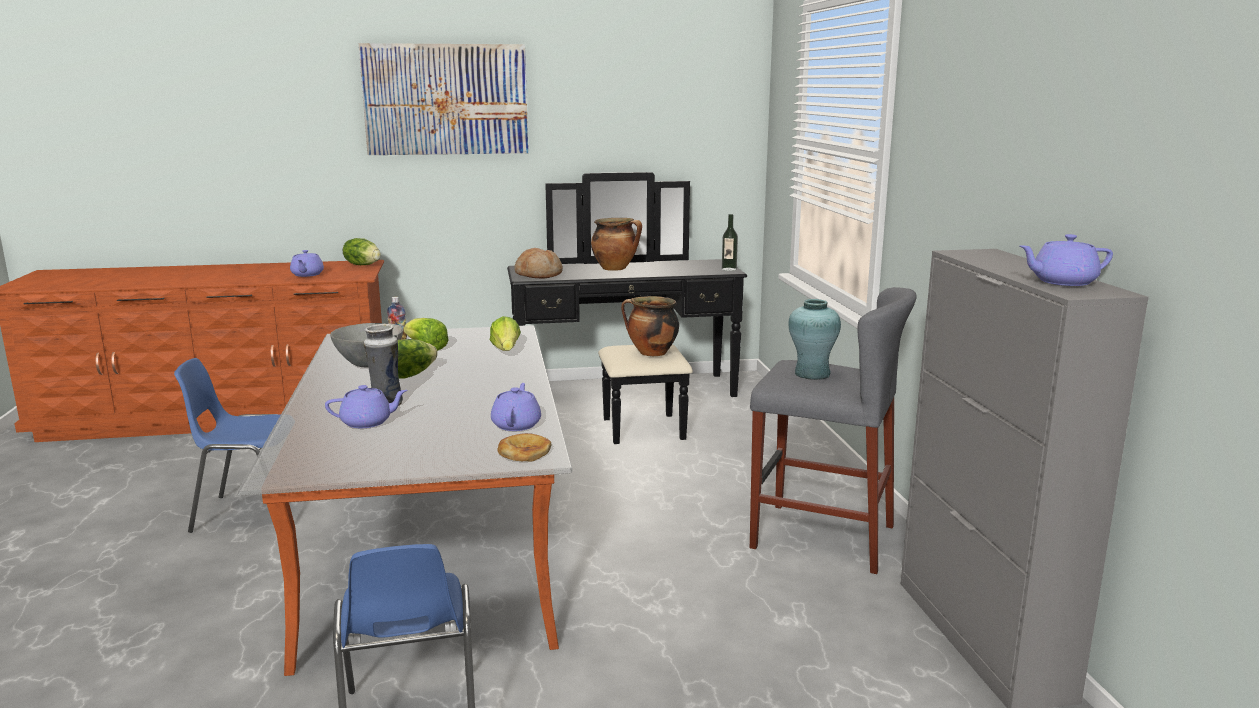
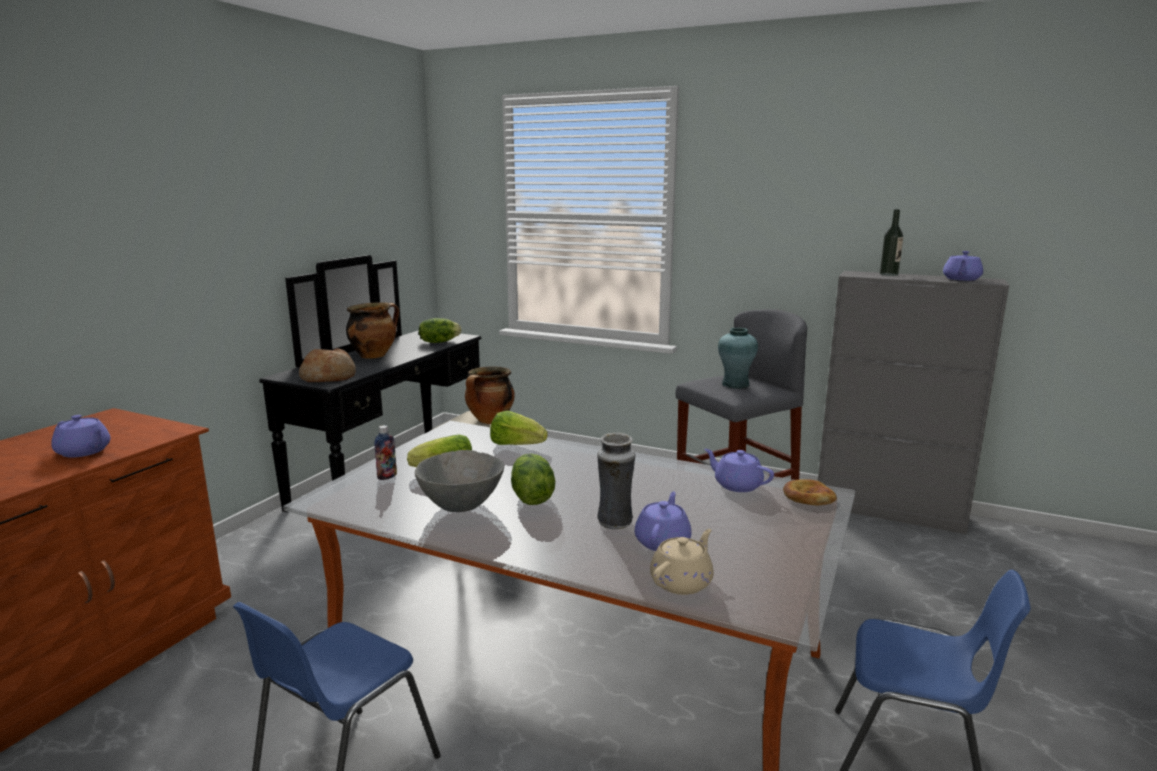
camera: 55 degrees left, 0 degrees up
(304, 439) = (682, 582): none -> beige teapot
(363, 265) = (116, 420): lettuce -> lettuce (439, 342)
(446, 99) = (166, 184): picture -> none
(729, 269) = (458, 335): bottle -> bottle (889, 274)

